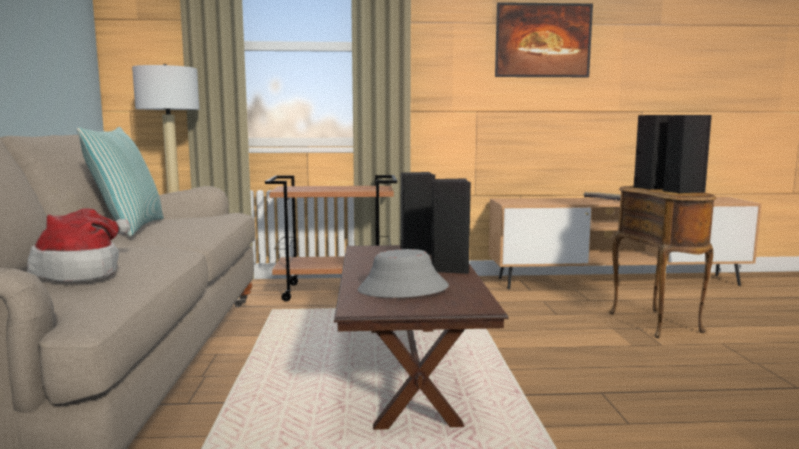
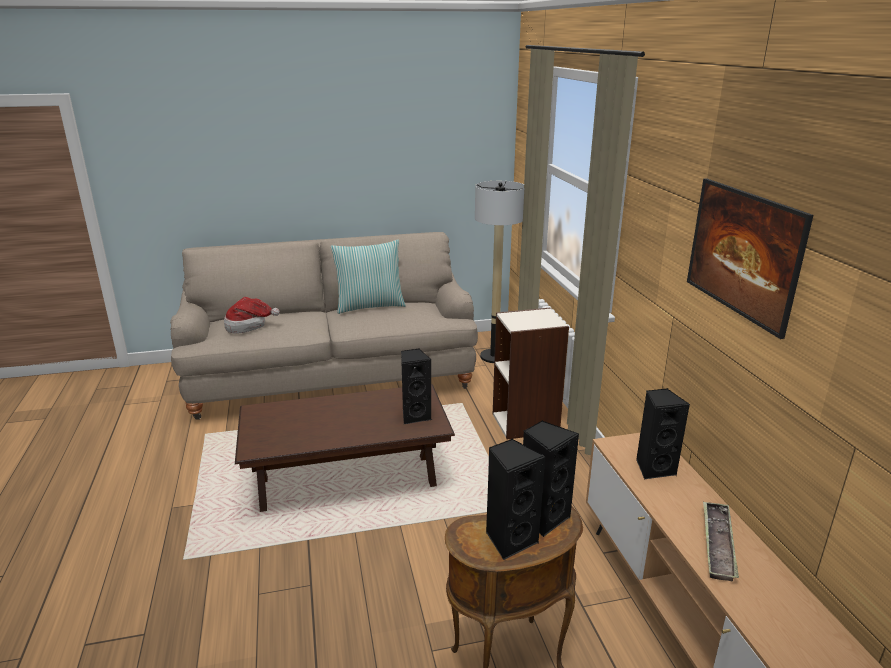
camera: 80 degrees right, 15 degrees up
(336, 291) = (526, 423): brown cart -> bookcase
(403, 289) = (295, 420): grey hat -> none
(449, 269) = (353, 434): black speaker -> black speaker (654, 468)

